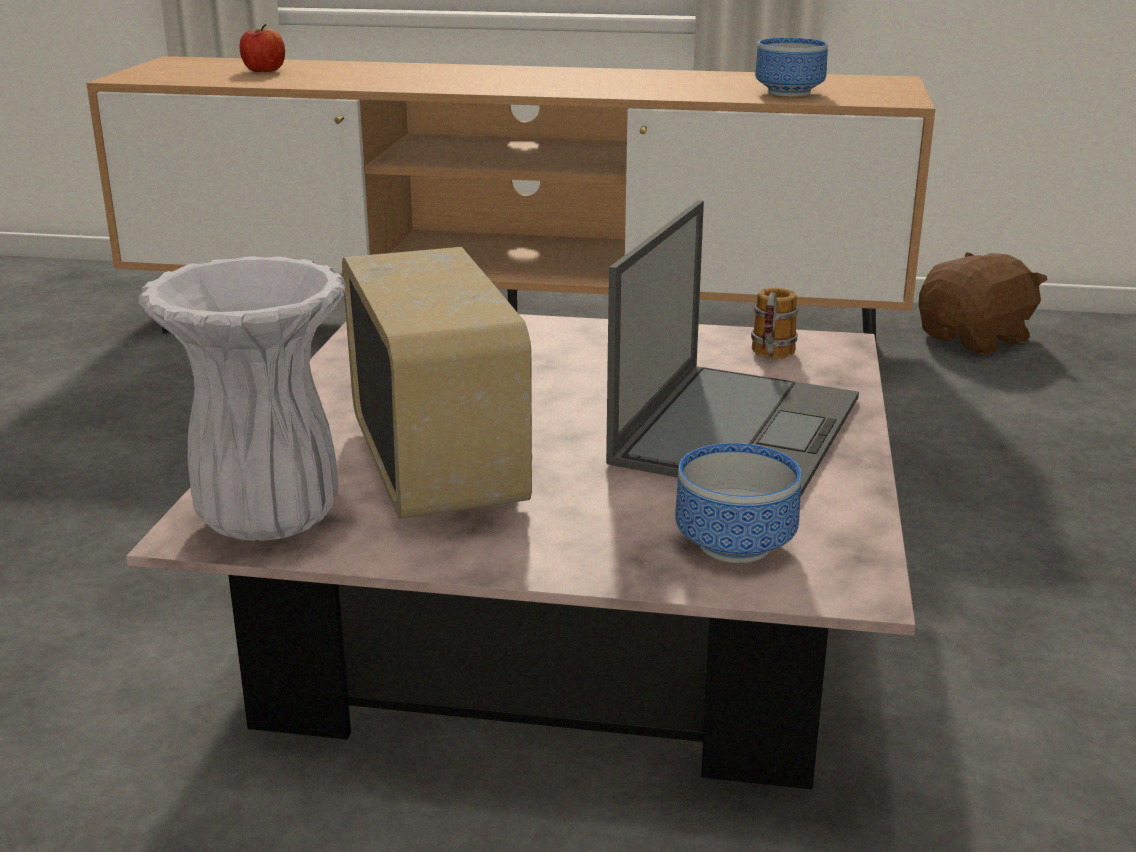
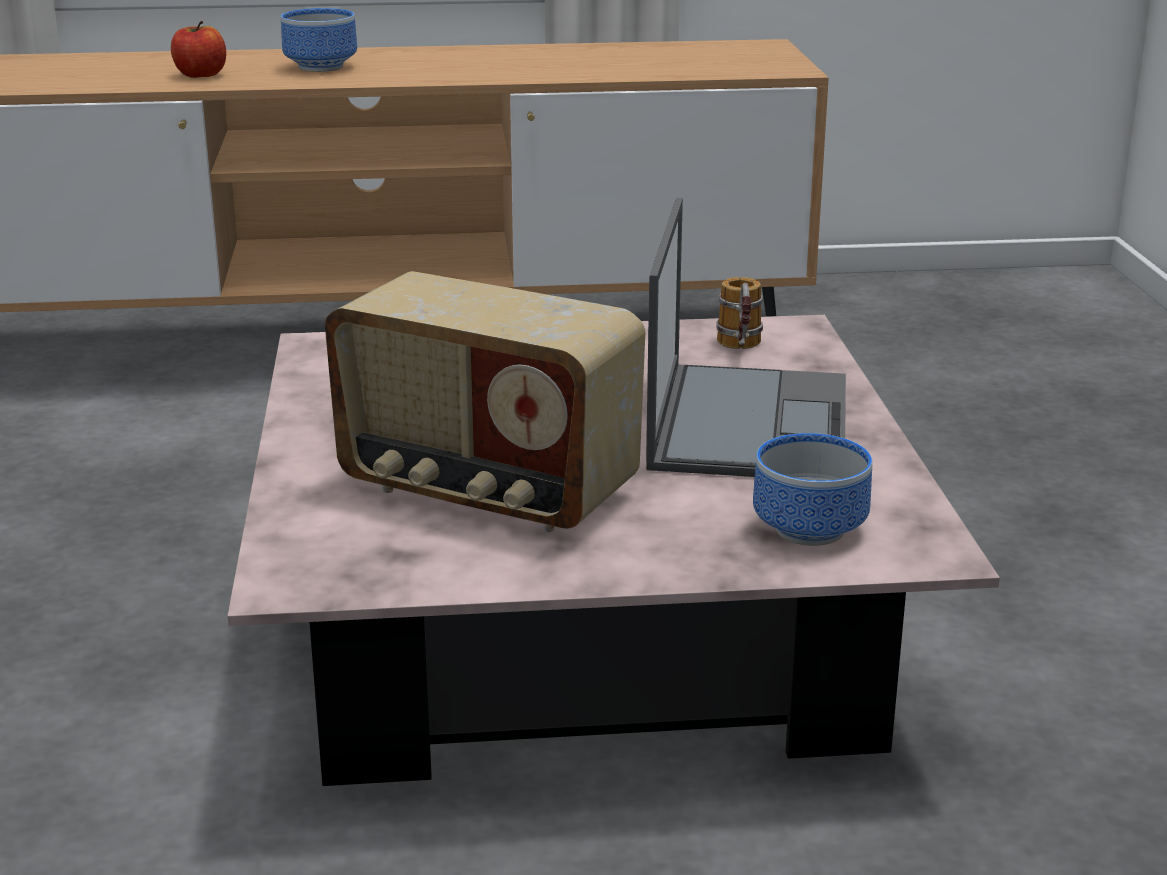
camera: 15 degrees left, 0 degrees up
(264, 70) = (64, 70): apple -> apple (200, 75)
(265, 521) = (346, 564): white vase -> none
(440, 467) = (486, 492): radio -> radio turned 150 degrees clockwise
(790, 93) = (673, 67): bowl -> bowl (321, 68)
(975, 339) = (861, 308): brown plush toy -> none

